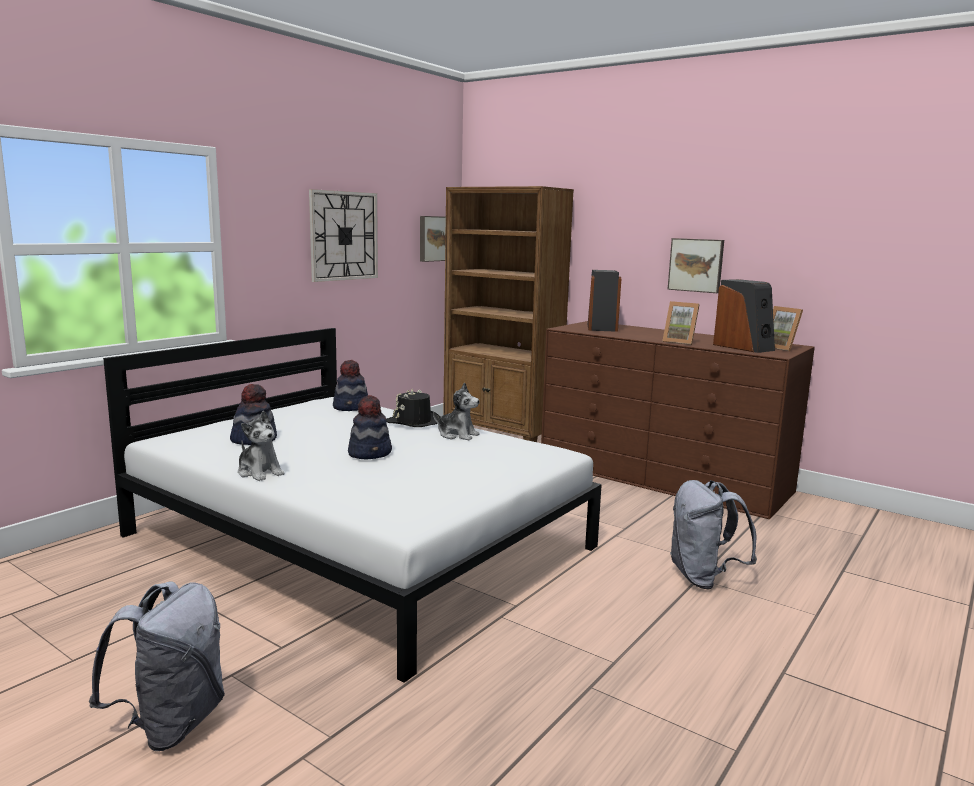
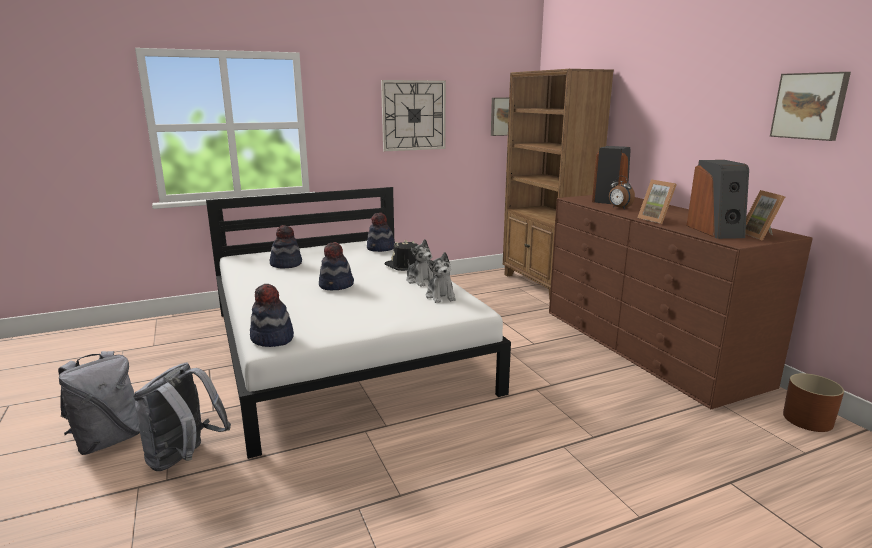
camera: 30 degrees right, 5 degrees up
(260, 472) = (252, 288): plush toy -> plush toy (440, 296)
(399, 519) = (272, 339): none -> hat
(625, 334) = (619, 208): none -> alarm clock
(696, 265) = (707, 143): picture -> picture (810, 106)
(703, 578) = (568, 448): grey backpack -> grey backpack (185, 459)
(838, 511) = (807, 420): none -> brown planter

